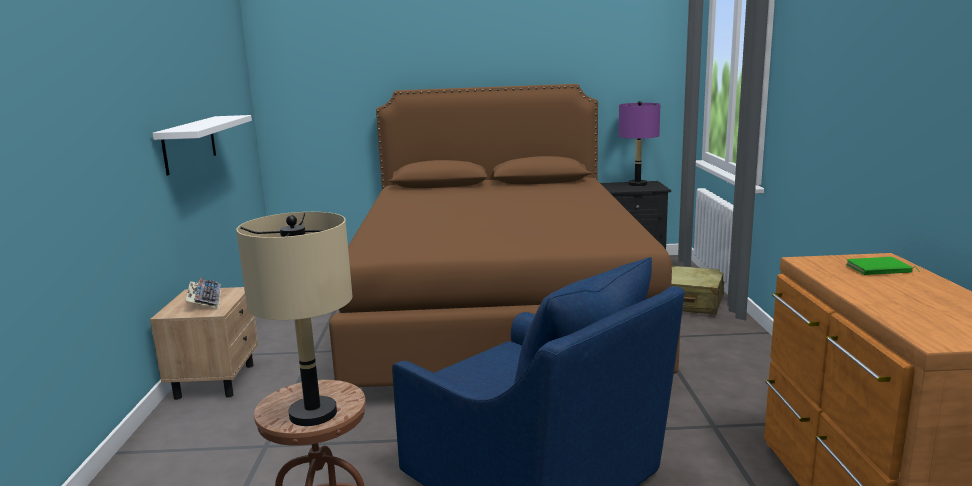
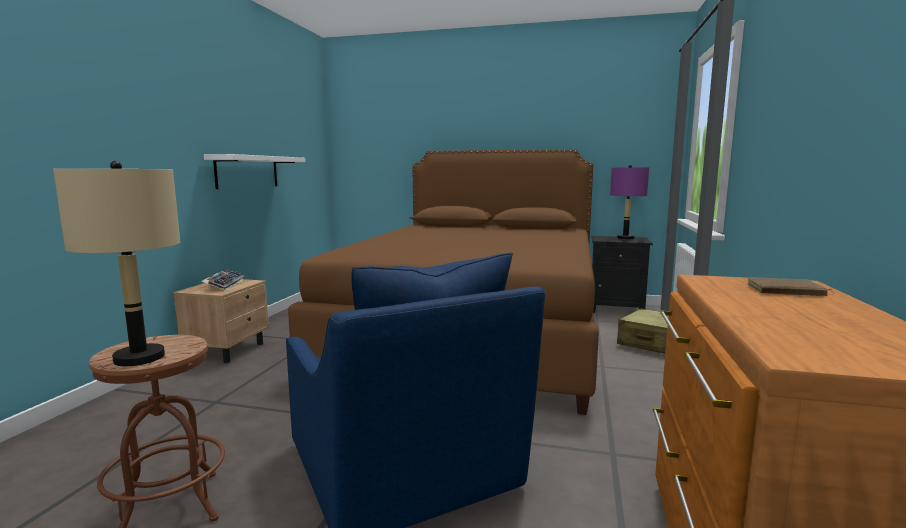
camera: 15 degrees right, 5 degrees down
(879, 270) = (785, 291): green book -> brown book

